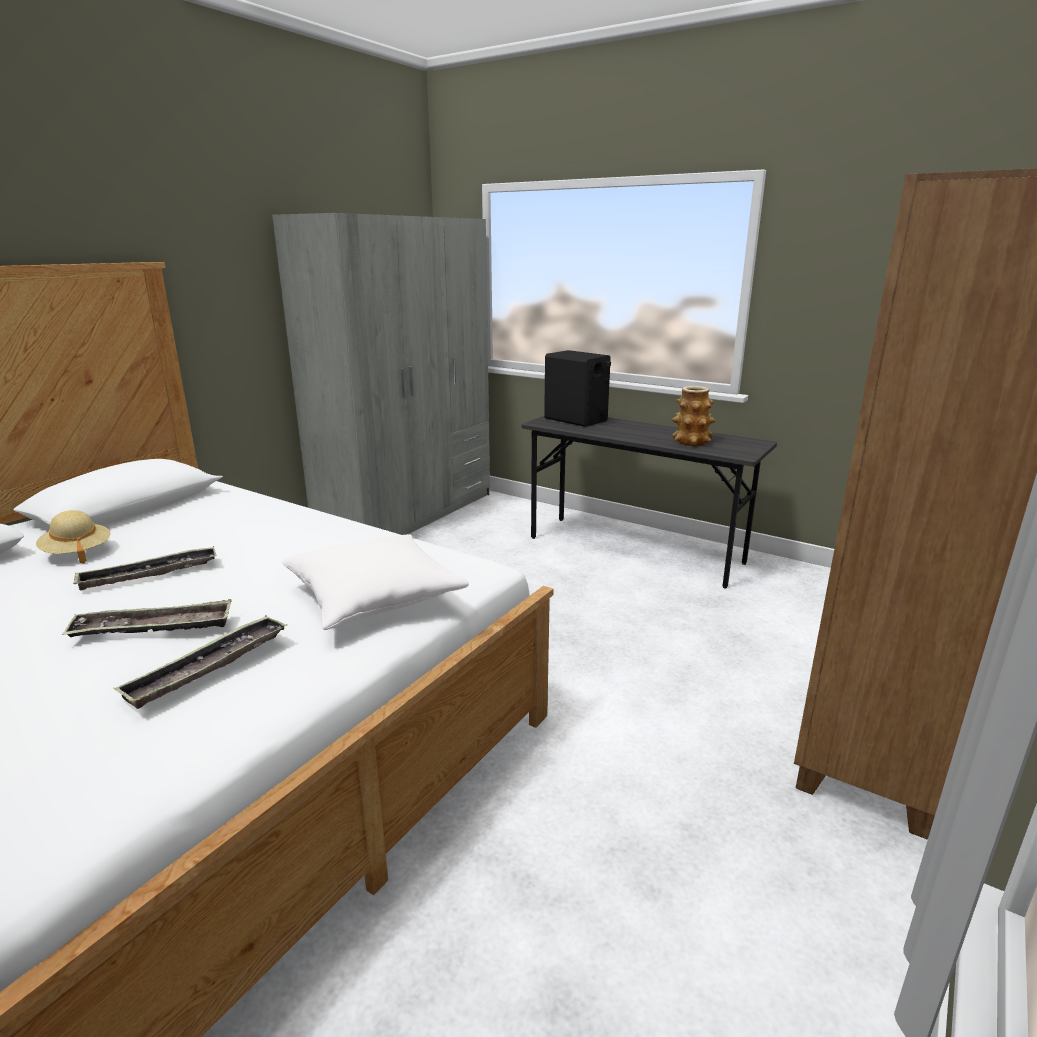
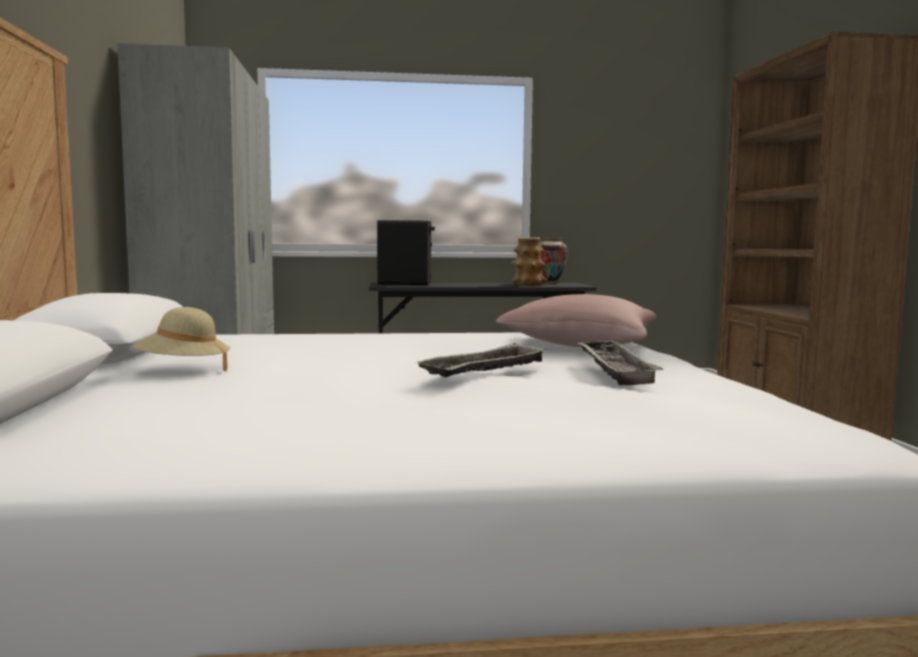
camera: 40 degrees left, 15 degrees down
(149, 574) = (344, 361): tray -> none
(374, 597) = (579, 345): white pillow -> pink pillow
(736, 439) = (550, 283): none -> vase

